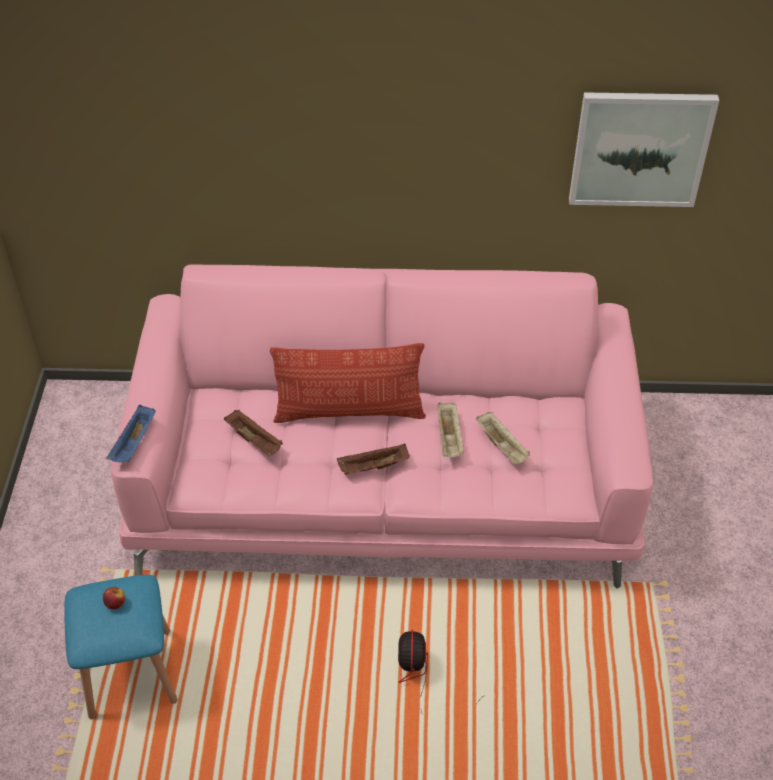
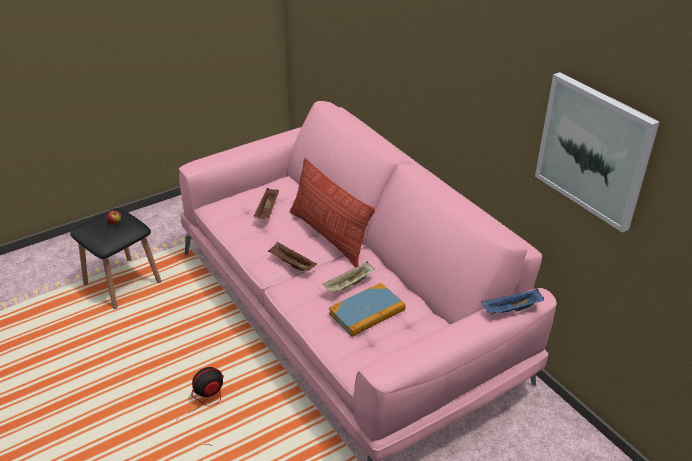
camera: 55 degrees right, 10 degrees down
(130, 673) = (122, 283): blue stool -> black stool
(134, 443) = (204, 160): blue tray -> blue tray (511, 310)
(502, 446) = (367, 312): beige tray -> book

